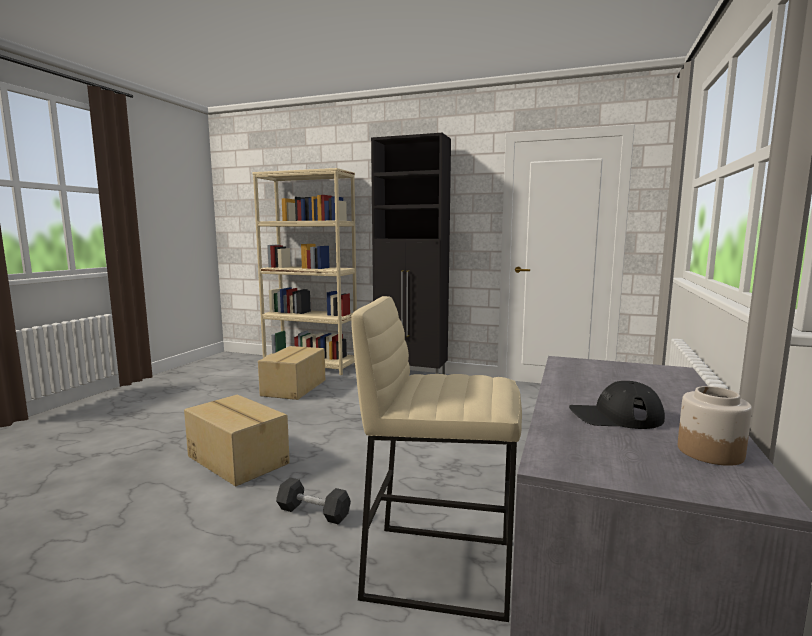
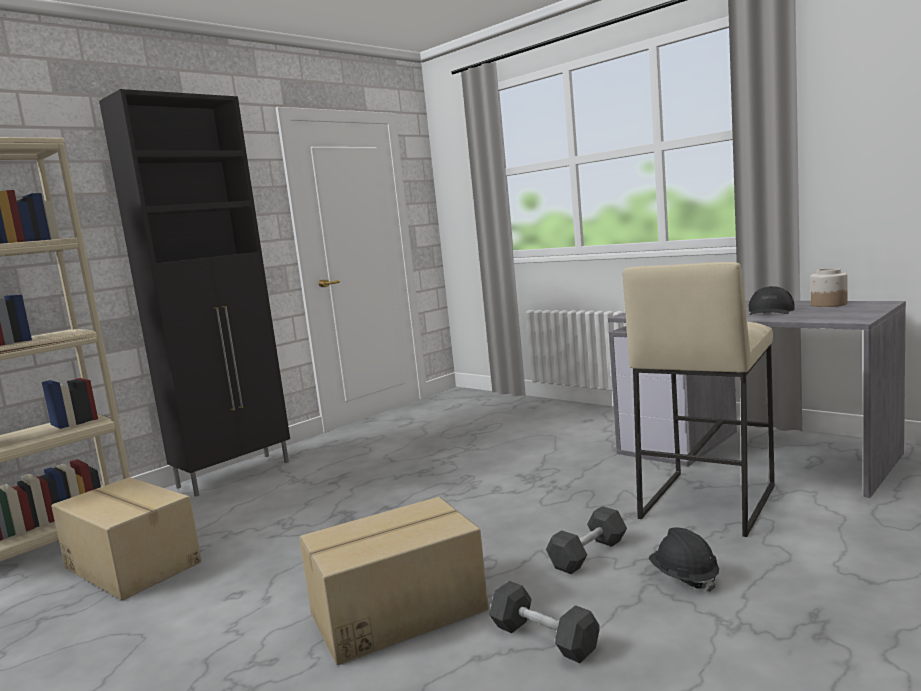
camera: 65 degrees left, 0 degrees up
(197, 511) = (544, 638): none -> black dumbbell
(273, 564) = (684, 577): none -> black hard hat

